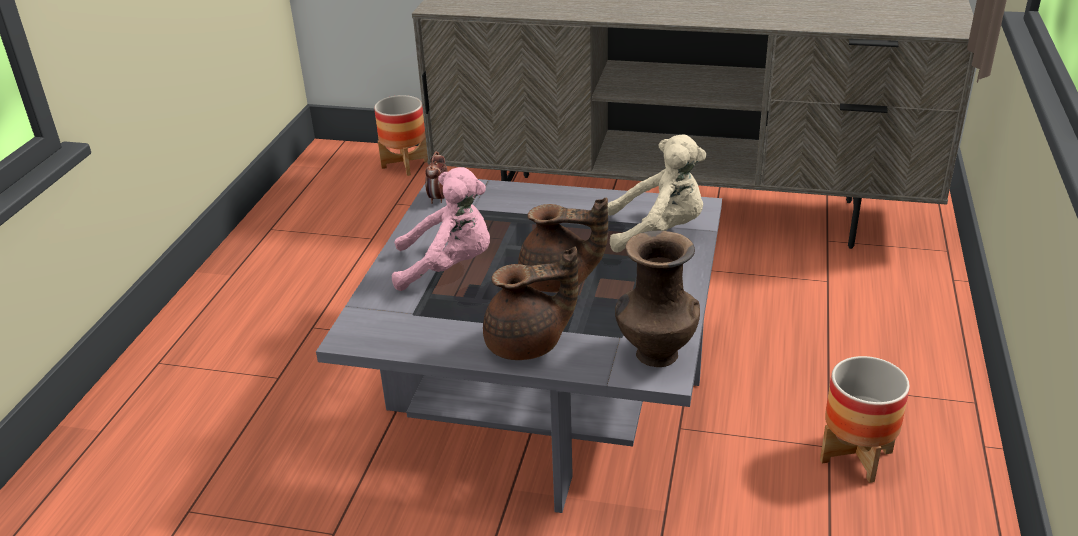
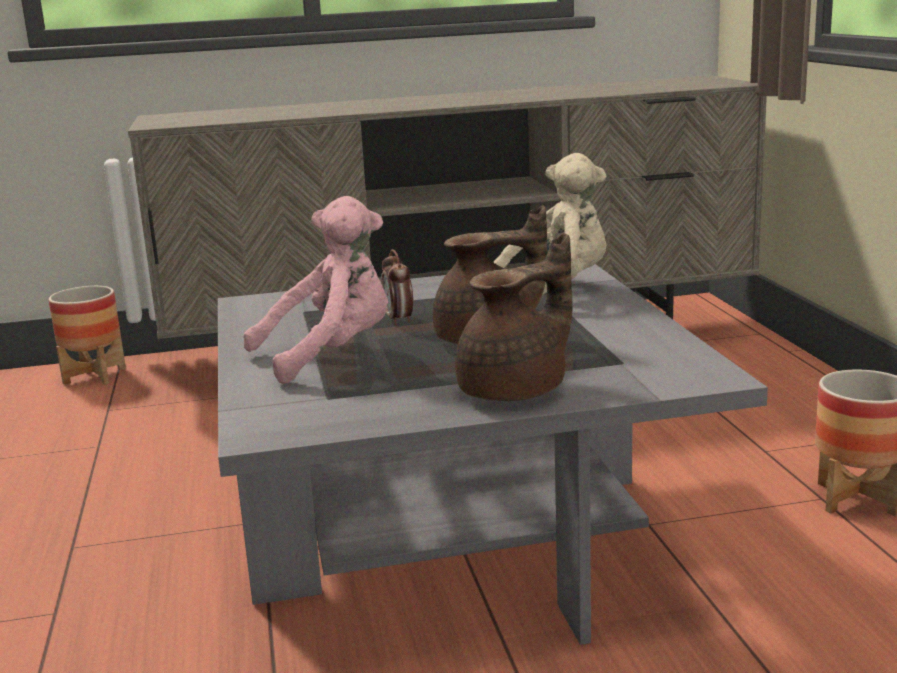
camera: 25 degrees left, 15 degrees down
(439, 198) = (251, 311): alarm clock -> alarm clock (399, 320)
(654, 354) = (681, 367): brown vase -> none

